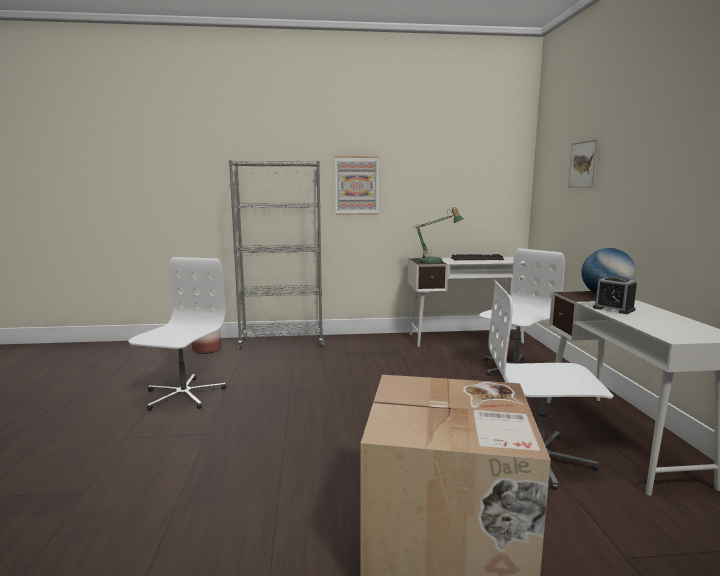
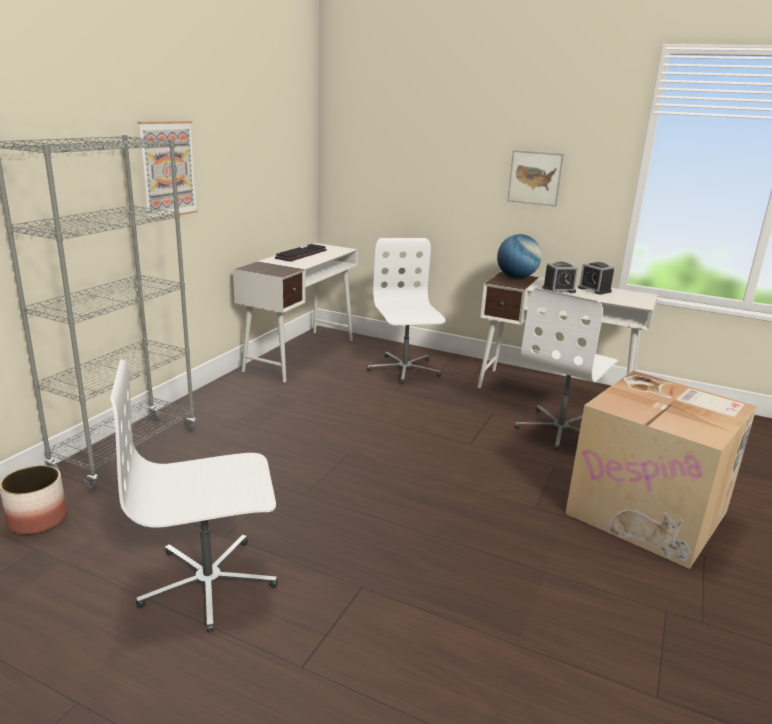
camera: 60 degrees left, 10 degrees up
(183, 395) = (209, 583): white office chair -> white office chair turned 60 degrees counterclockwise
(435, 262) = (284, 269): table lamp -> none
(583, 164) = (422, 141): picture -> picture (535, 178)
(664, 318) = (594, 290): none -> alarm clock

